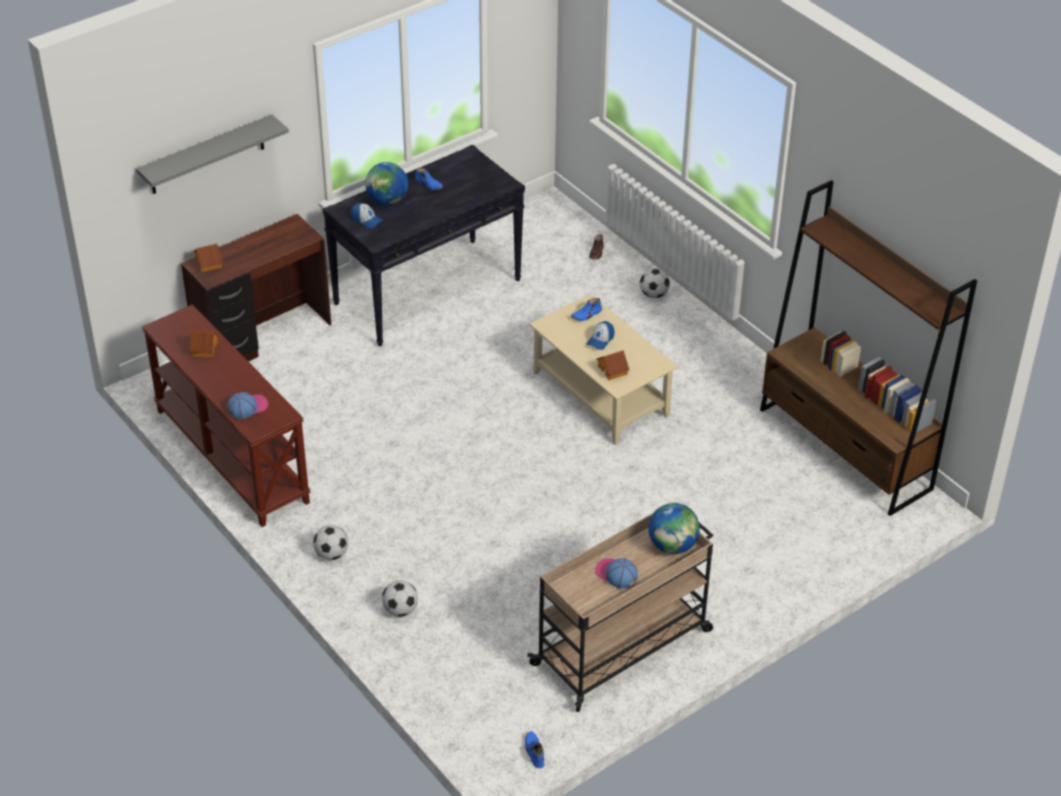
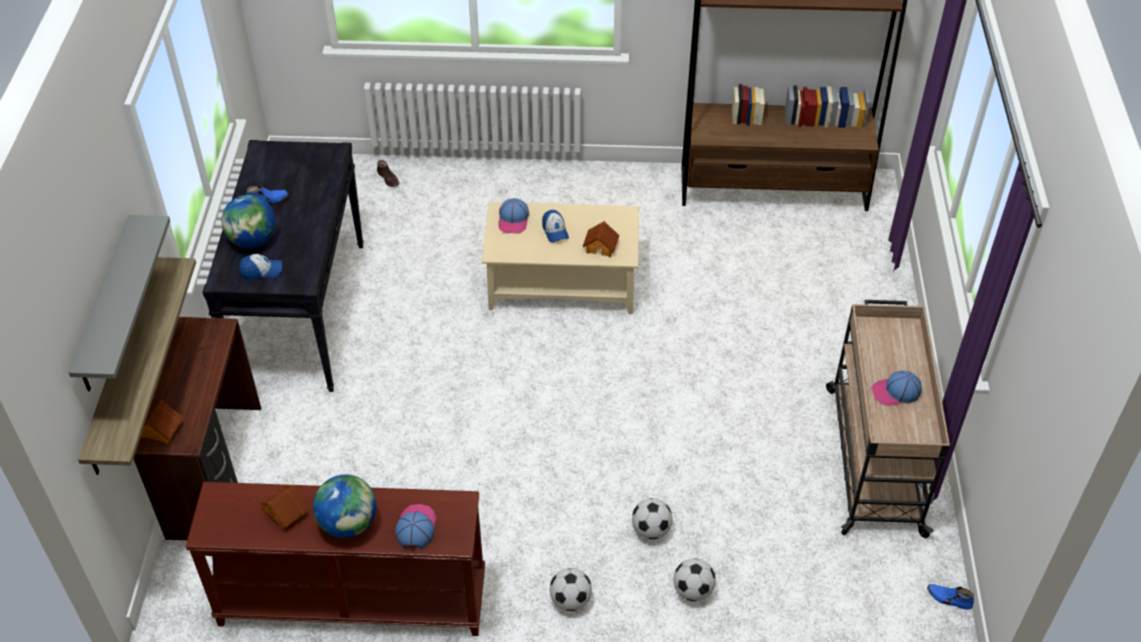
camera: 50 degrees left, 5 degrees up
(204, 204) = (121, 367): none -> shelf
(586, 315) = (513, 220): blue shoe -> cap
(654, 294) = (481, 179): football -> football (651, 530)
(672, 546) = (891, 335): globe -> globe (348, 523)

